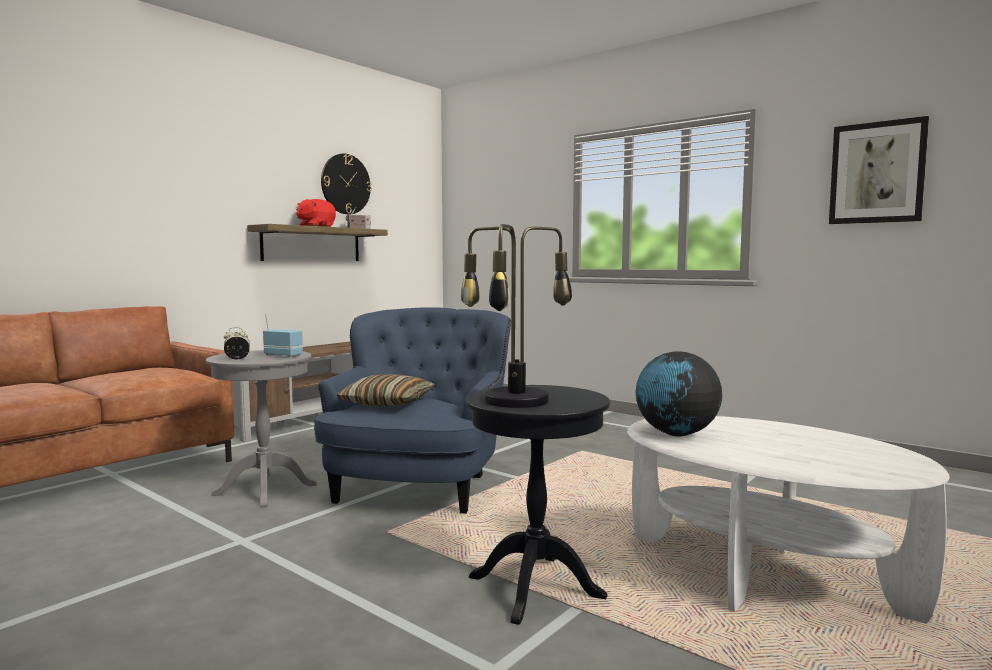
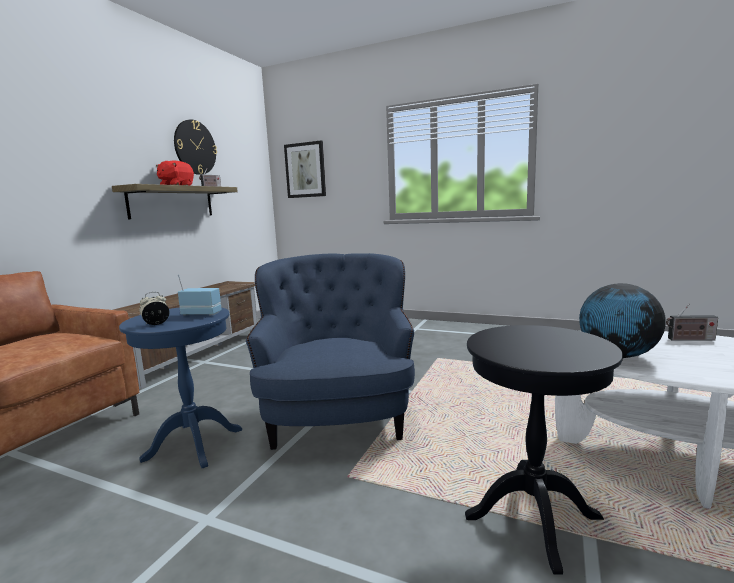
camera: 15 degrees left, 5 degrees up
(265, 489) = (193, 444): grey side table -> blue side table
(387, 403) = (315, 349): pillow -> none
(515, 400) = (531, 352): table lamp -> none
(793, 431) = (689, 339): none -> radio
(877, 173) = (631, 132): picture -> picture (305, 170)

